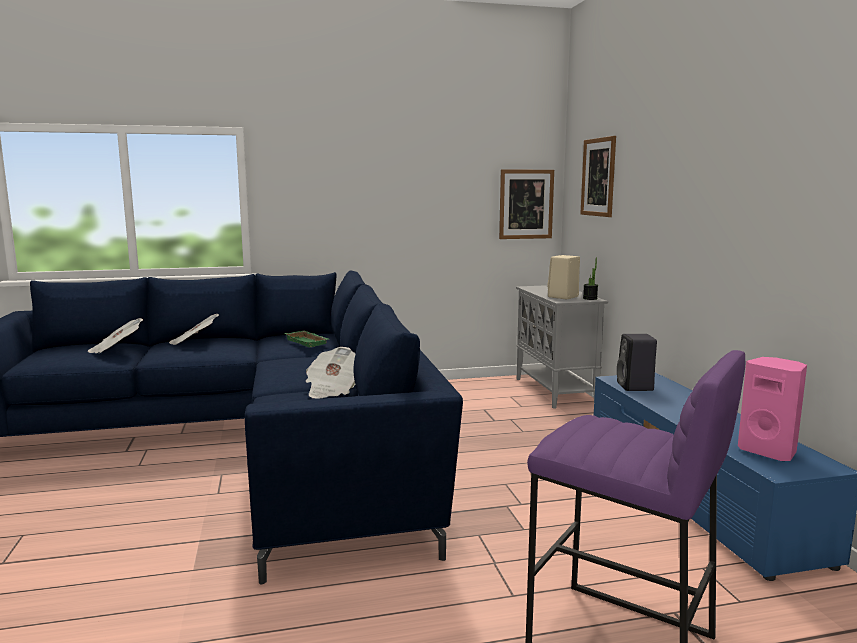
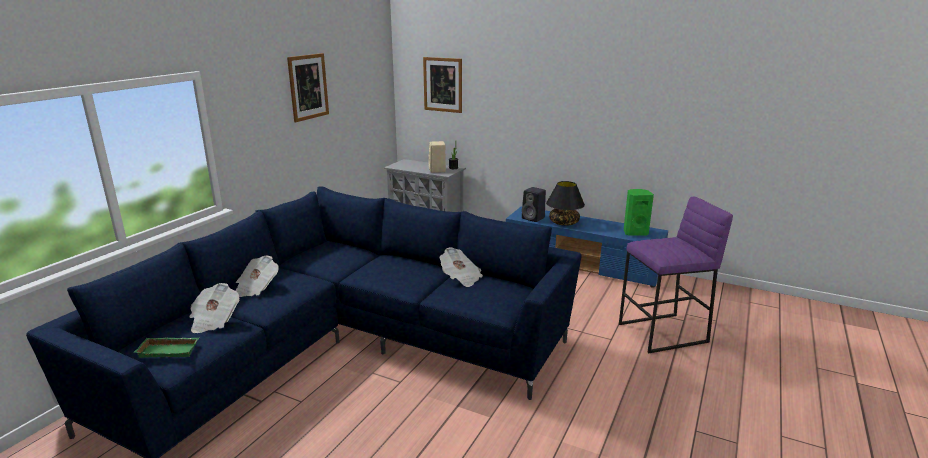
camera: 50 degrees left, 10 degrees up
(308, 342) = (340, 254): green tray -> green tray (170, 350)
(526, 204) = (379, 104): picture -> picture (308, 87)
(669, 404) = (564, 223): none -> black table lamp
(768, 451) = (634, 232): pink speaker -> green speaker

